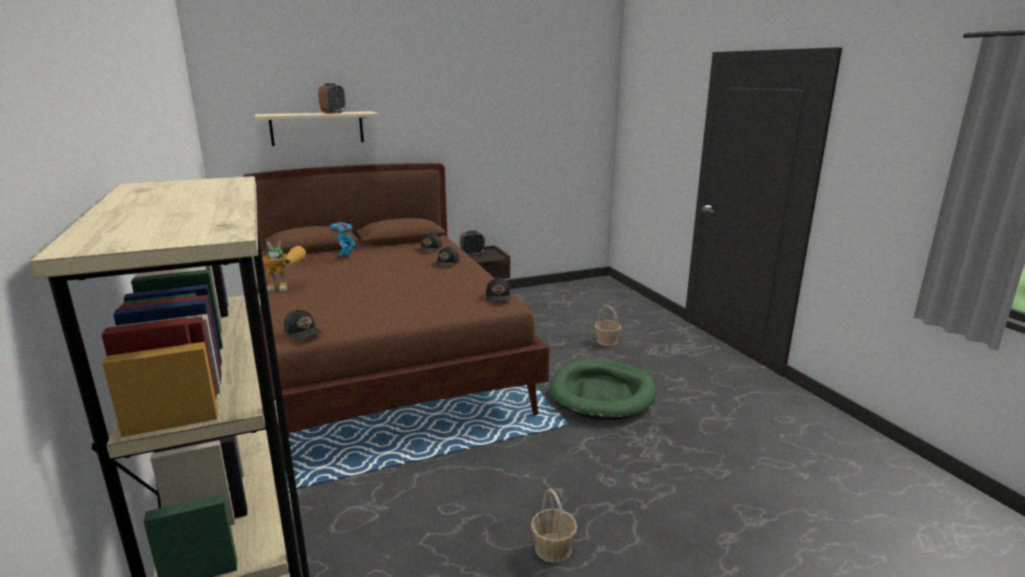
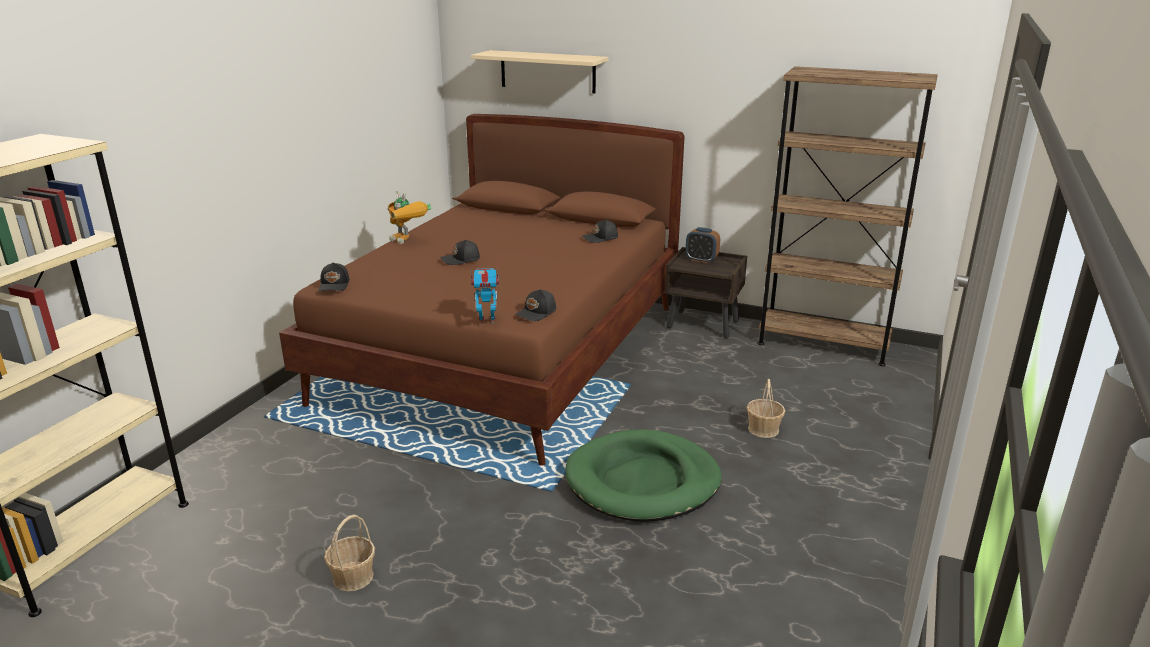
camera: 45 degrees right, 5 degrees up
(333, 113) = (554, 56): alarm clock -> none
(344, 257) = (510, 224): toy robot -> toy robot (487, 321)
(447, 263) = (577, 259): black cap -> black cap (461, 260)
(557, 290) = (823, 344): none -> brown bookcase

